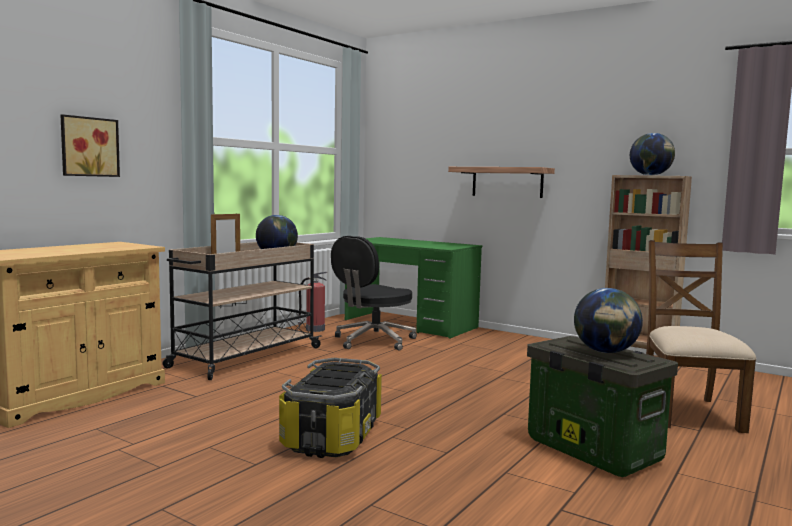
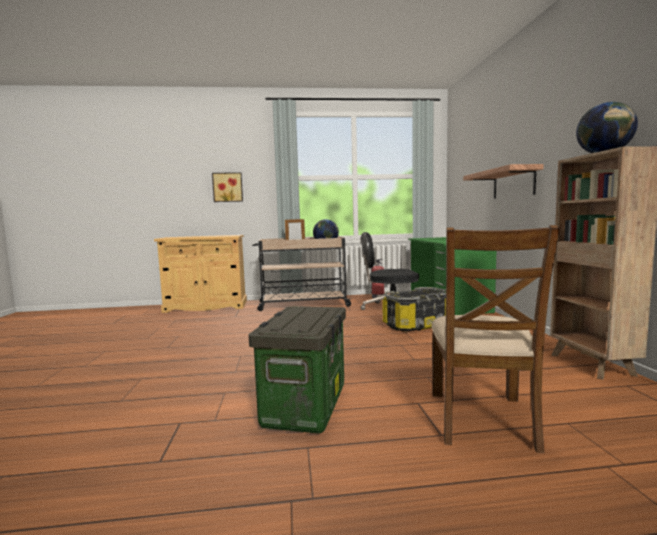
camera: 50 degrees right, 0 degrees up
(332, 435) = (223, 346): storage box -> storage box (416, 325)
(605, 352) = (299, 318): globe -> none
(687, 412) = (482, 419): brown chair -> brown chair turned 135 degrees clockwise

